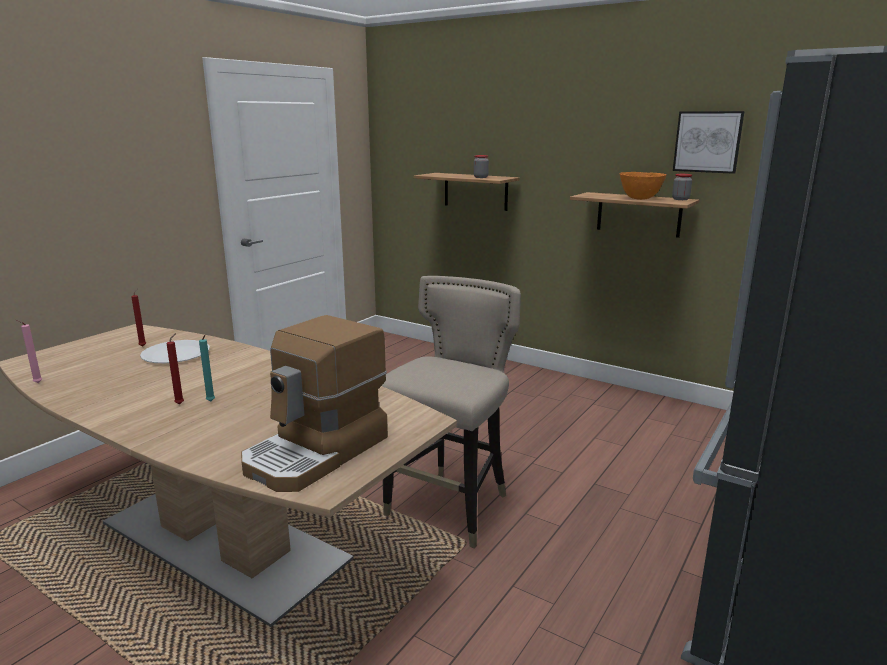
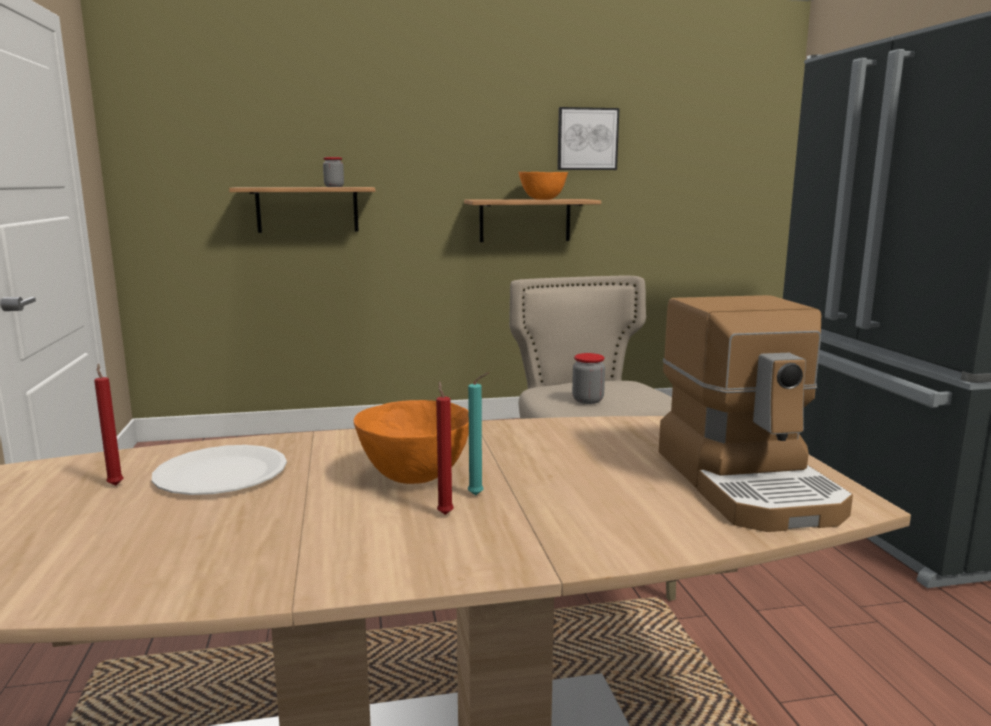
camera: 45 degrees left, 5 degrees down
(36, 383) = (55, 604): pink candle -> none
(218, 383) = (415, 477): none -> orange bowl
(680, 199) = (574, 199): jar -> jar (587, 400)

